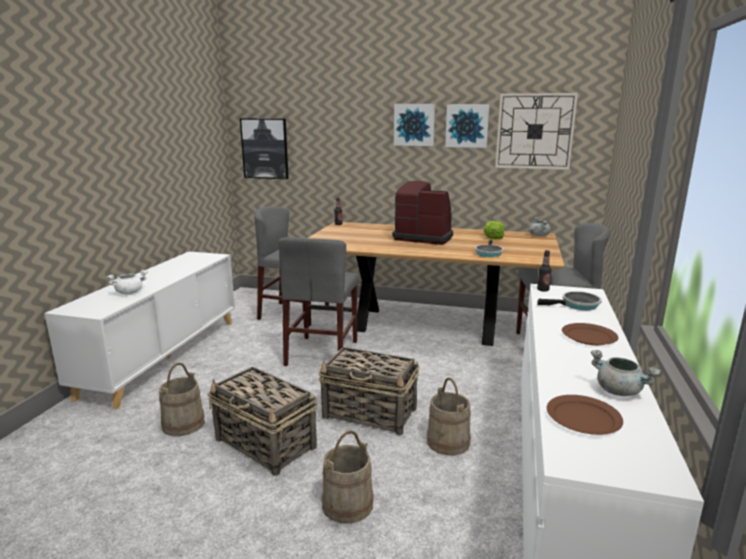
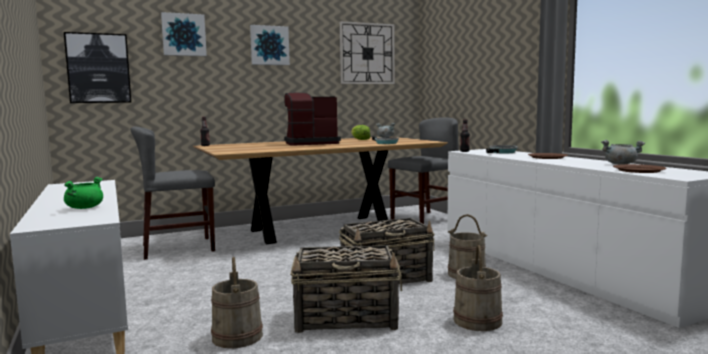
camera: 40 degrees left, 10 degrees down
(129, 292) = (84, 208): white cooking pot -> green cooking pot
(322, 353) = (267, 262): grey chair -> none
(467, 126) = (315, 47): picture -> picture (183, 35)

